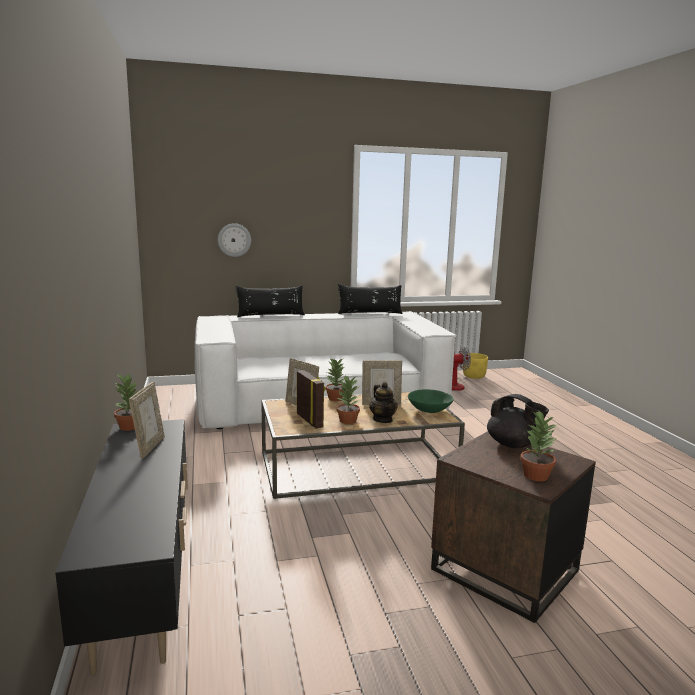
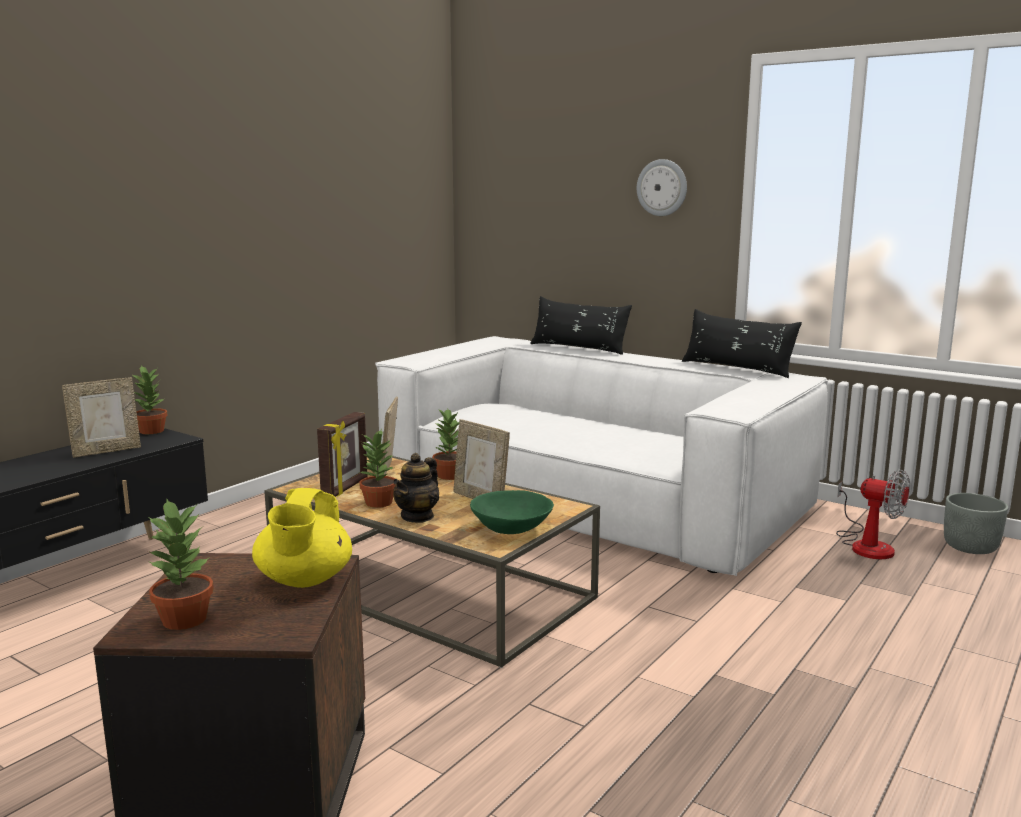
camera: 50 degrees right, 0 degrees up
(234, 240) = (561, 227): wall clock -> wall clock (662, 187)
(474, 376) = (971, 547): yellow planter -> grey planter
(513, 445) = (304, 580): black teapot -> yellow teapot

